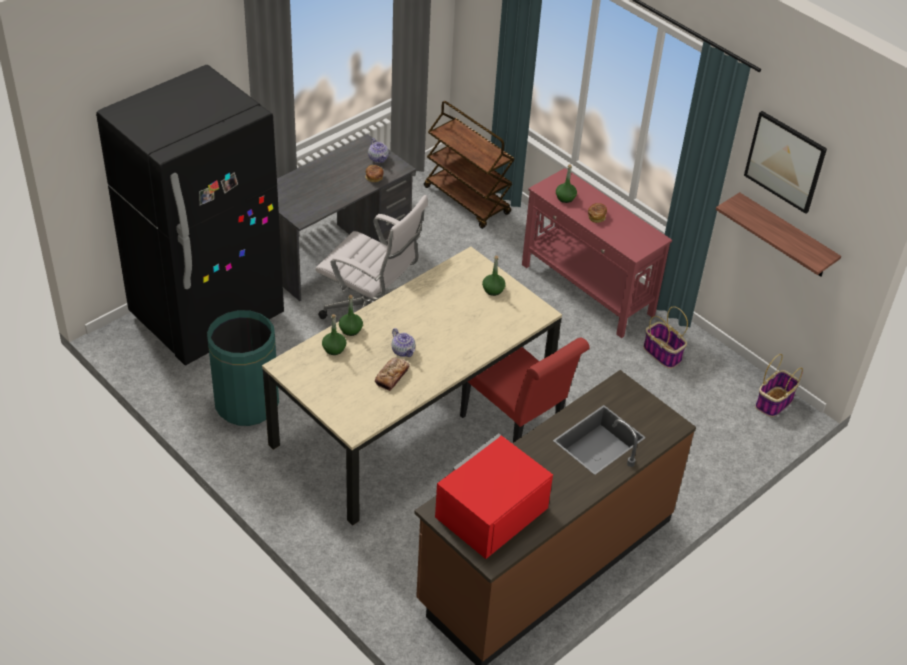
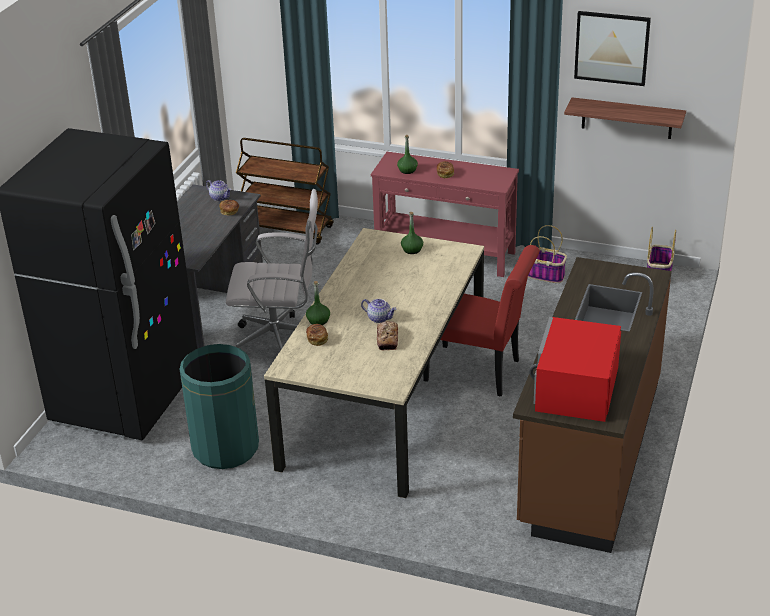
camera: 25 degrees left, 10 degrees down
(334, 348) = (317, 339): green bottle -> bread

